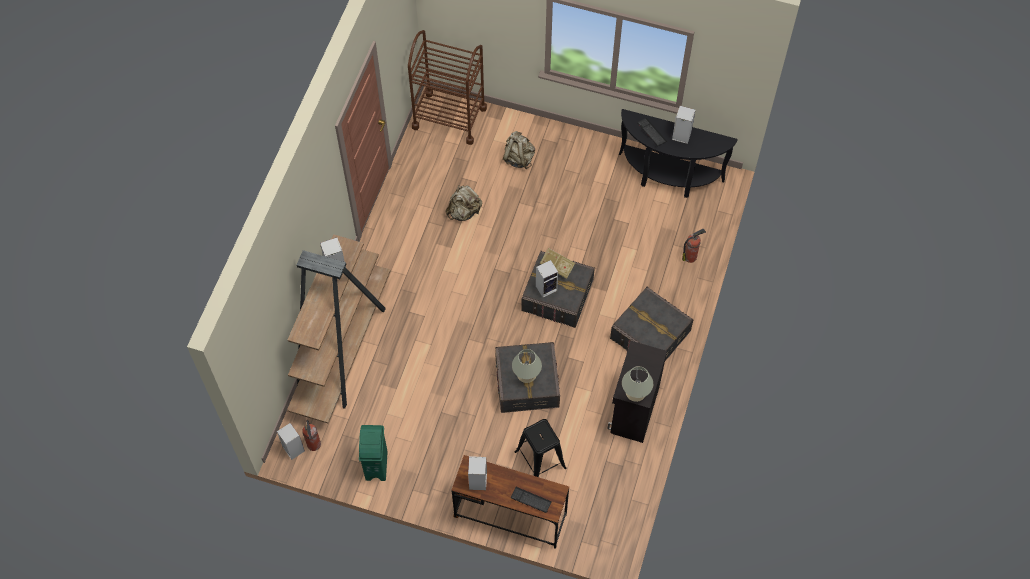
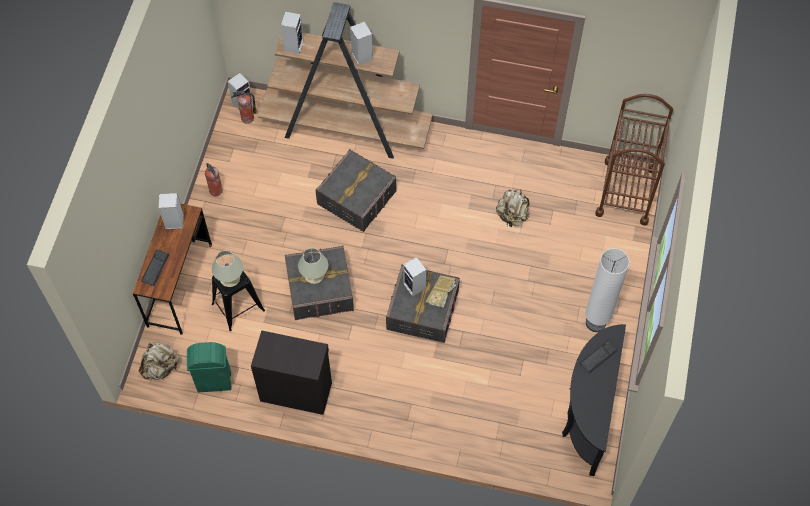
camera: 85 degrees right, 0 degrees up
(376, 465) = (228, 169): green trash can -> green trash can (215, 382)
(518, 158) = (586, 261): beige backpack -> beige backpack (161, 367)
(581, 159) = (595, 323): none -> white floor lamp
(636, 392) = (267, 351): beige table lamp -> beige table lamp (230, 278)
(650, 335) = (384, 403): grey storage box -> grey storage box (356, 198)
(680, 136) = (599, 388): speaker -> speaker (293, 45)
(691, 256) = (486, 442): fire extinguisher -> fire extinguisher (216, 191)

